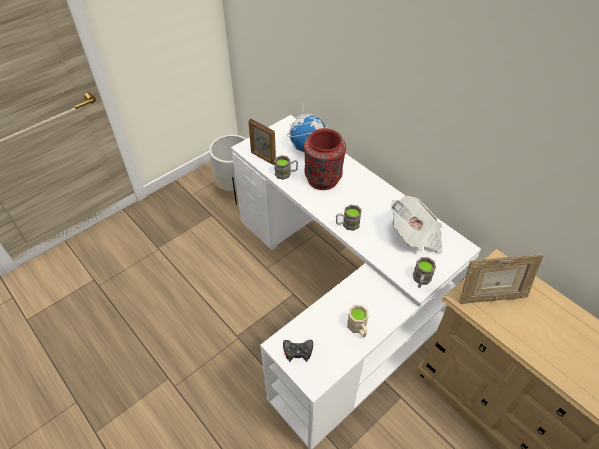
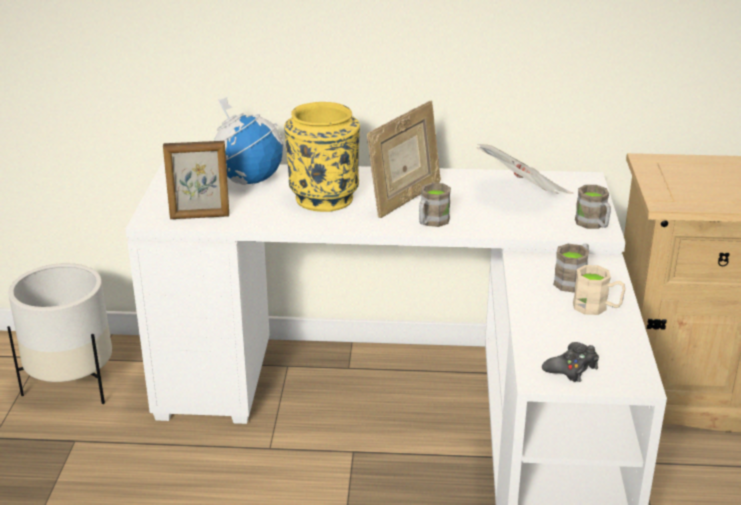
camera: 45 degrees left, 20 degrees down
(286, 173) = (264, 216): brown mug -> brown mug (573, 280)
(323, 178) = (323, 198): red vase -> yellow vase
(490, 297) = (688, 188): picture frame -> picture frame (405, 200)

